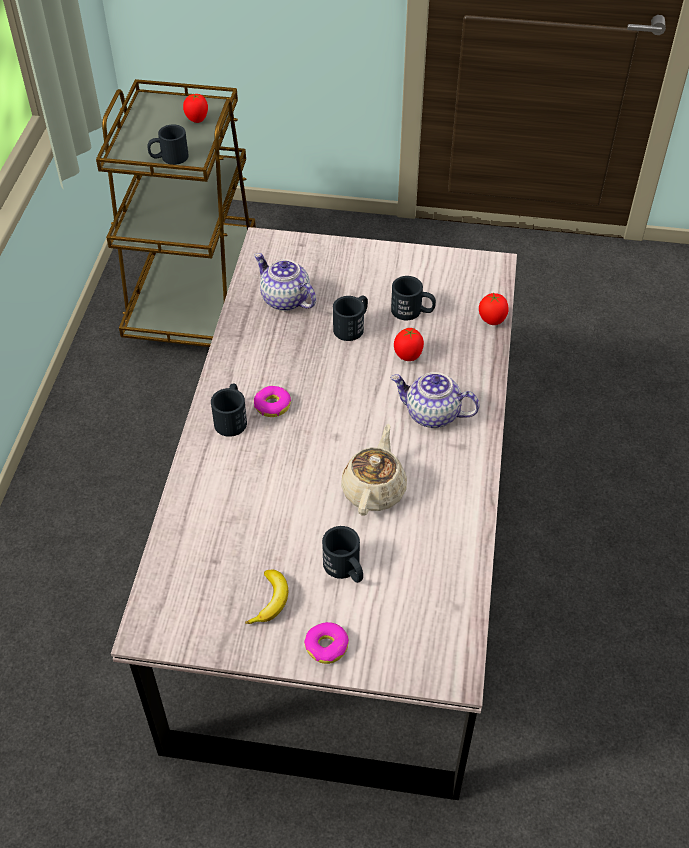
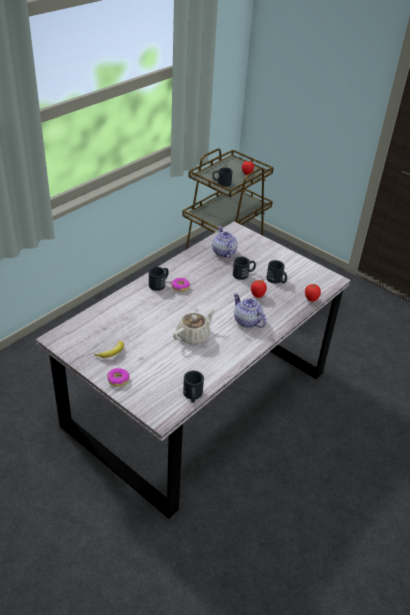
camera: 30 degrees right, 10 degrees down
(345, 569) = (153, 357): black mug -> black mug (192, 395)

